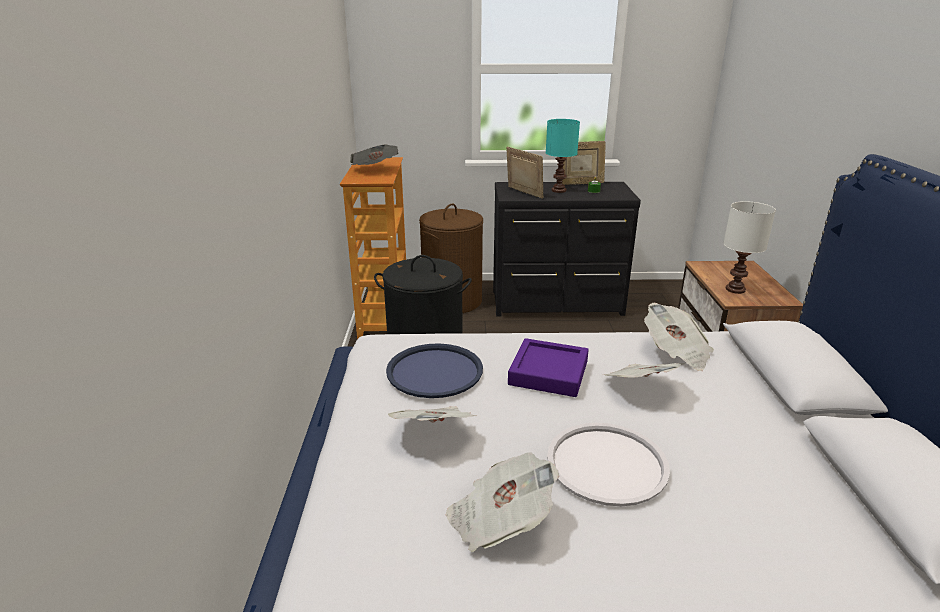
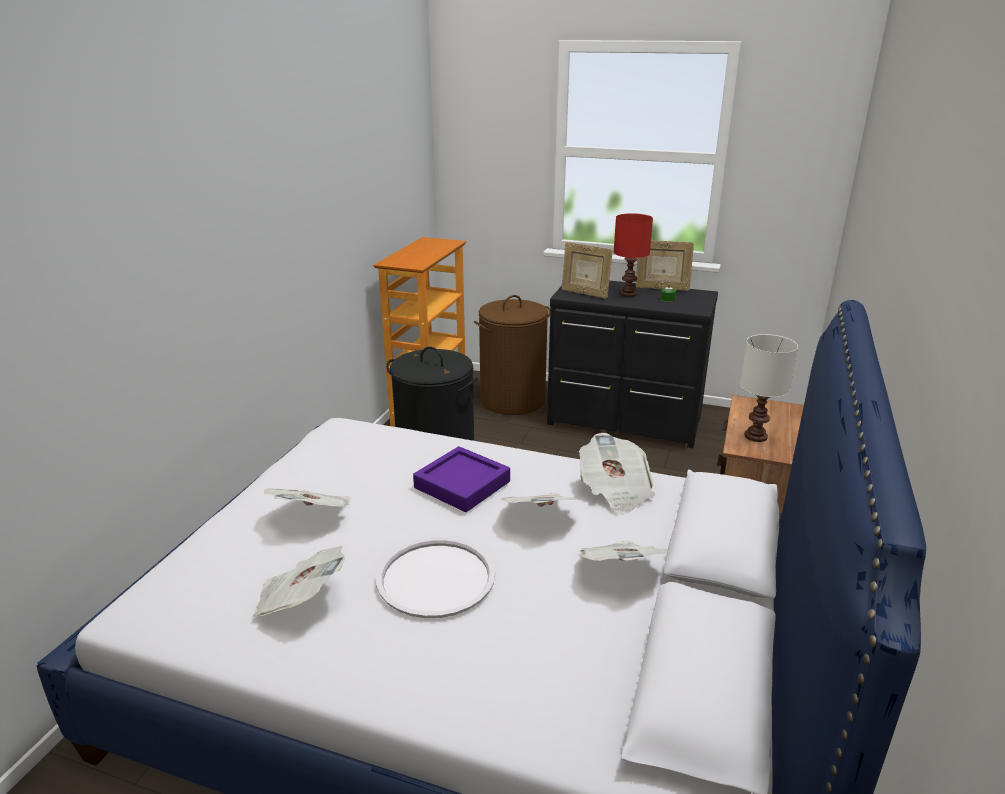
camera: 20 degrees right, 0 degrees up
(374, 169) = (422, 252): newspaper -> newspaper (620, 570)
(435, 371) = (360, 462): blue tray -> none
(523, 194) = (585, 294): picture frame -> picture frame turned 150 degrees clockwise
(558, 190) = (628, 294): turquoise table lamp -> red table lamp

